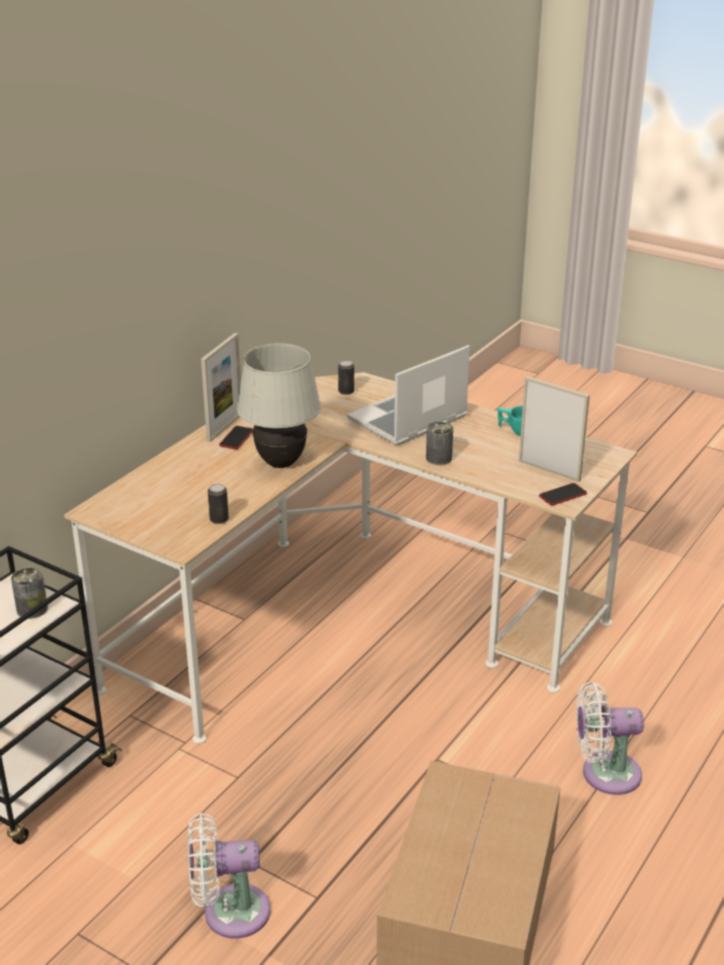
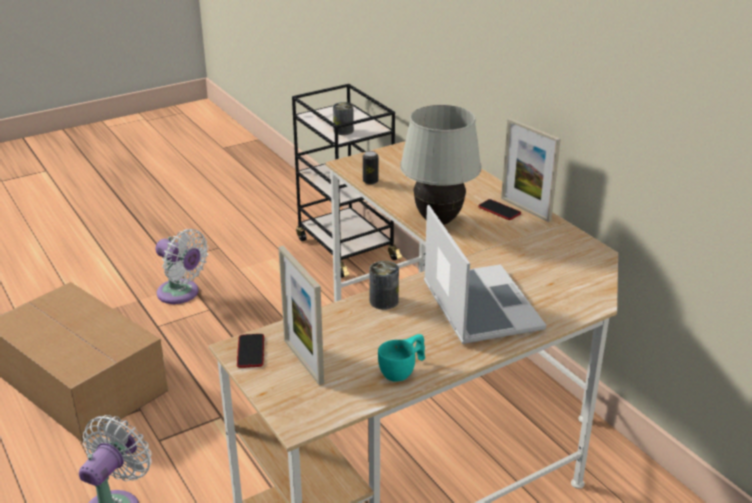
camera: 115 degrees right, 0 degrees up
(229, 912) = (181, 294): white fan -> white fan turned 105 degrees clockwise
(346, 391) = (568, 286): can -> none
(549, 470) = (303, 361): picture frame -> picture frame turned 90 degrees clockwise

